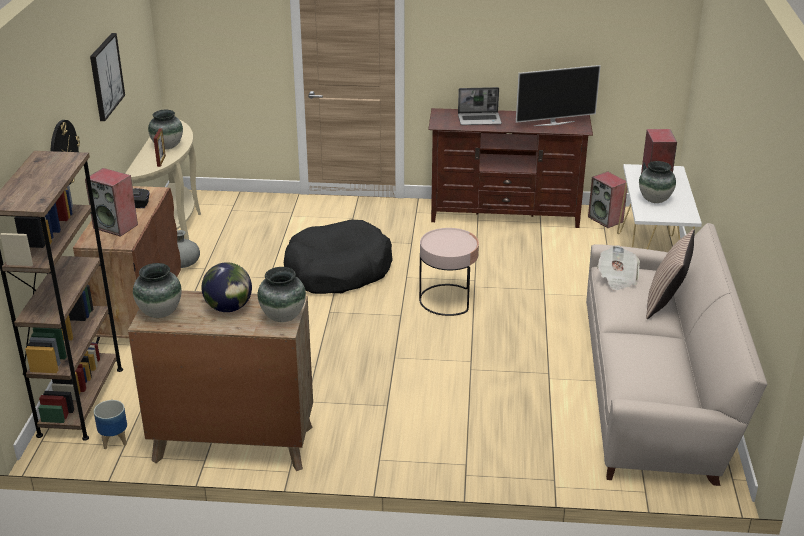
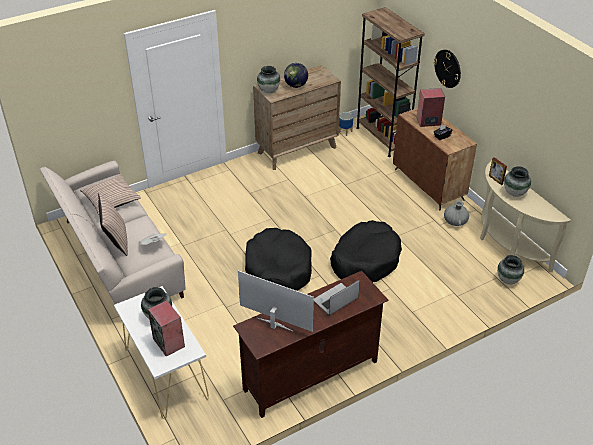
camera: 145 degrees right, 10 degrees up
(105, 76) = (508, 96): picture -> none
(159, 313) = (320, 74): vase -> vase (508, 280)
(447, 300) = (278, 269): pink side table -> black dog bed
(554, 123) = (274, 325): television -> television turned 75 degrees clockwise
(606, 219) = (227, 413): speaker -> none
(648, 357) = (111, 199): none -> pillow

